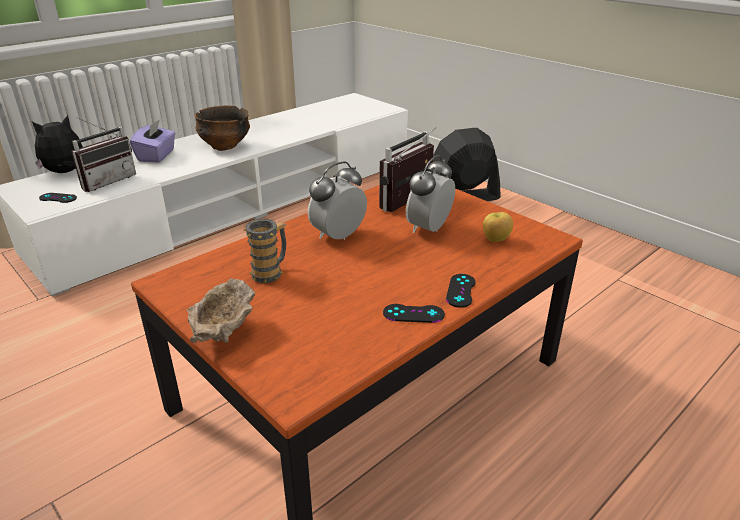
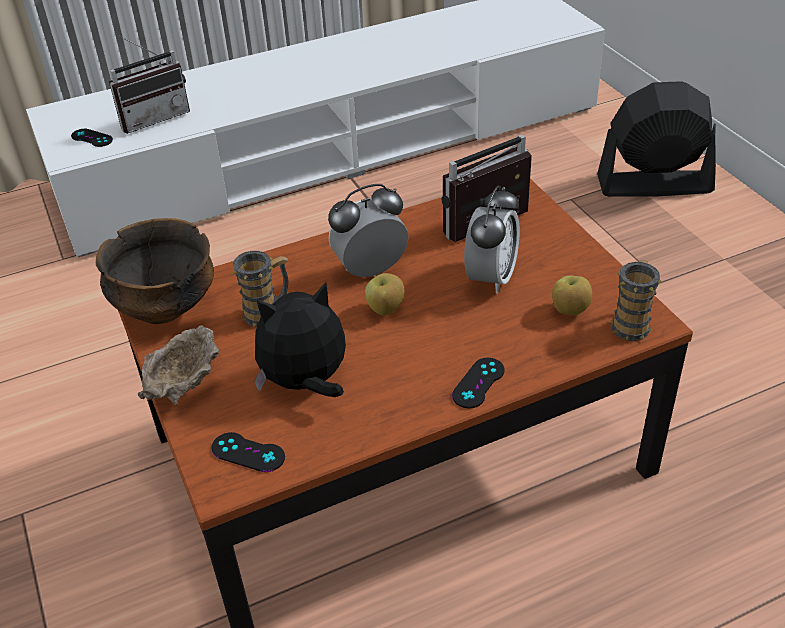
camera: 20 degrees right, 10 degrees up
(66, 172) = (111, 97): plush toy -> plush toy (306, 383)
(157, 156) = (225, 81): purple tissue box -> none
(225, 146) = (316, 74): bowl -> bowl (165, 307)
(364, 258) = (385, 310): none -> apple
(413, 314) = (403, 405): black game controller -> black game controller (248, 452)
(429, 229) = (491, 277): alarm clock -> alarm clock turned 150 degrees clockwise
(541, 240) = (631, 323): none -> mug

